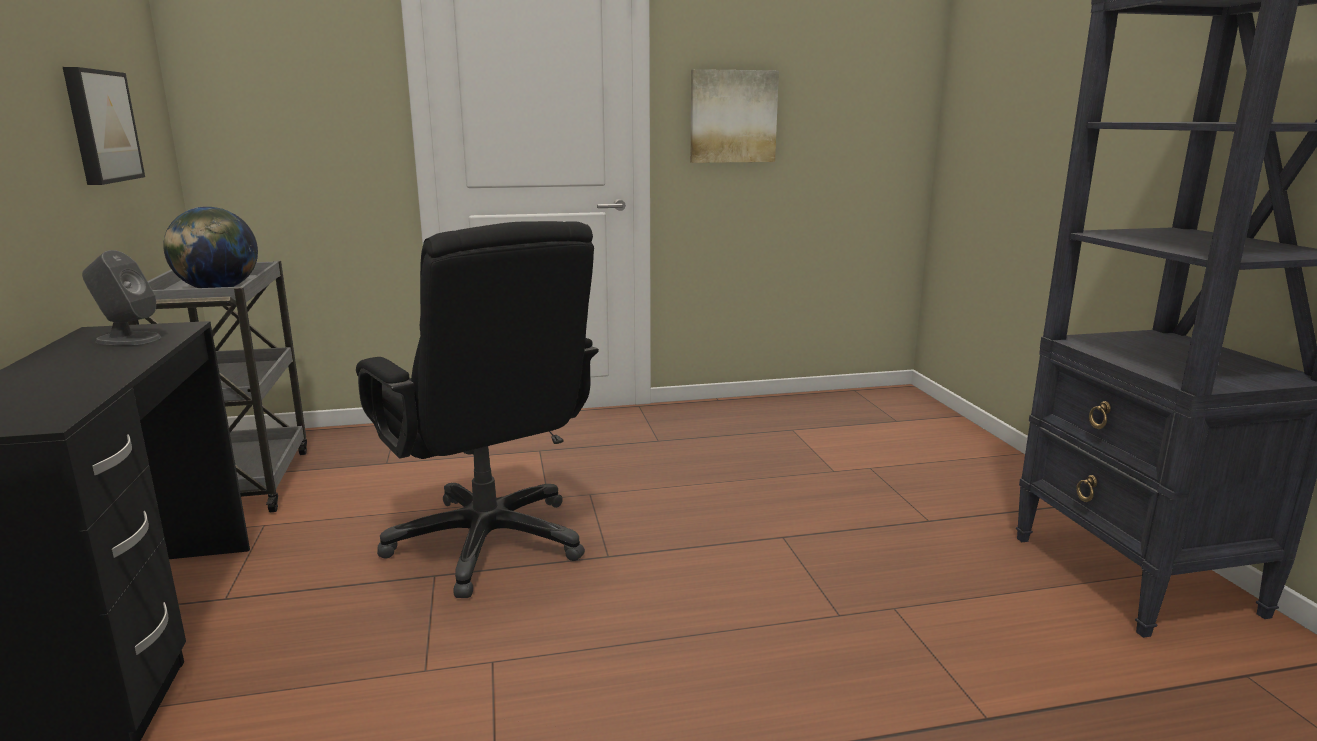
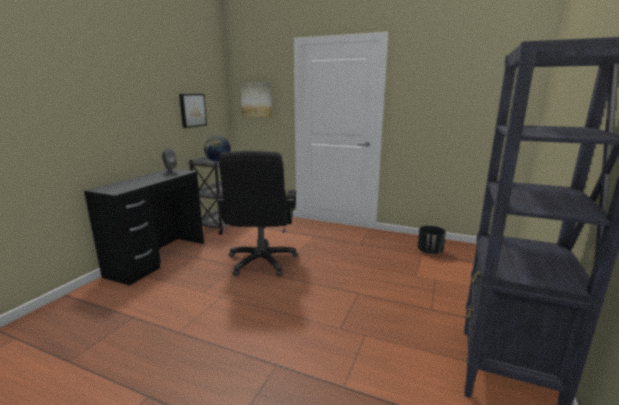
camera: 35 degrees right, 0 degrees up
(732, 116) = (421, 108): picture -> picture (256, 99)
(799, 421) = (430, 251): none -> black planter

